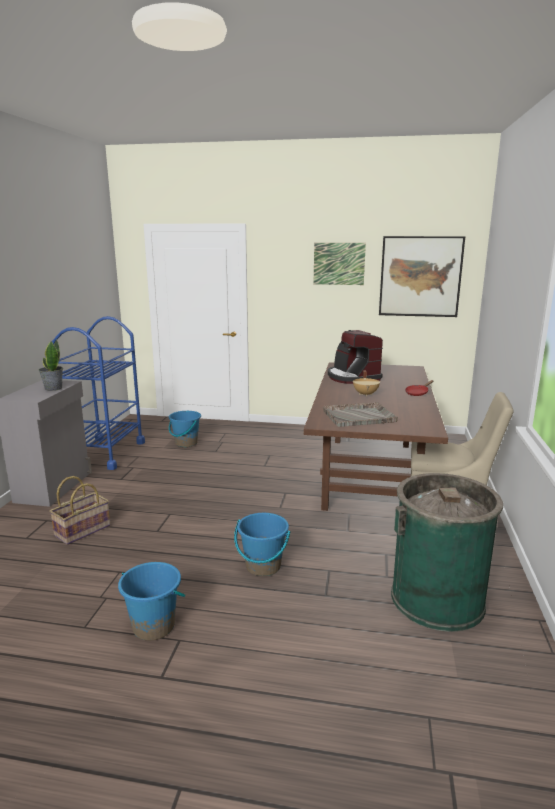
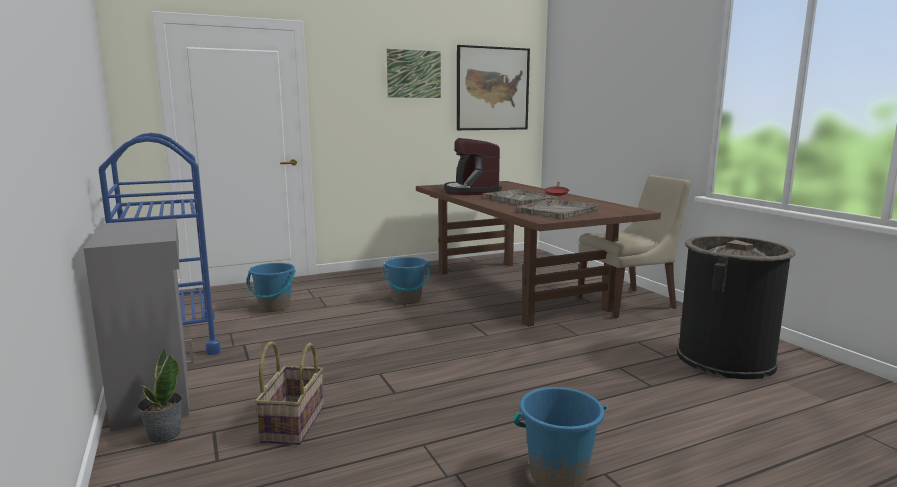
camera: 35 degrees left, 5 degrees down
(53, 388) = (154, 227): potted plant -> potted plant (164, 435)
(263, 566) = (561, 384): blue bucket -> blue bucket (406, 299)
(352, 377) = (471, 191): coffee machine -> coffee machine turned 45 degrees clockwise
(366, 394) = (518, 199): beige cooking pot -> grey tray
(437, 599) = (725, 358): green trash can -> black trash can

